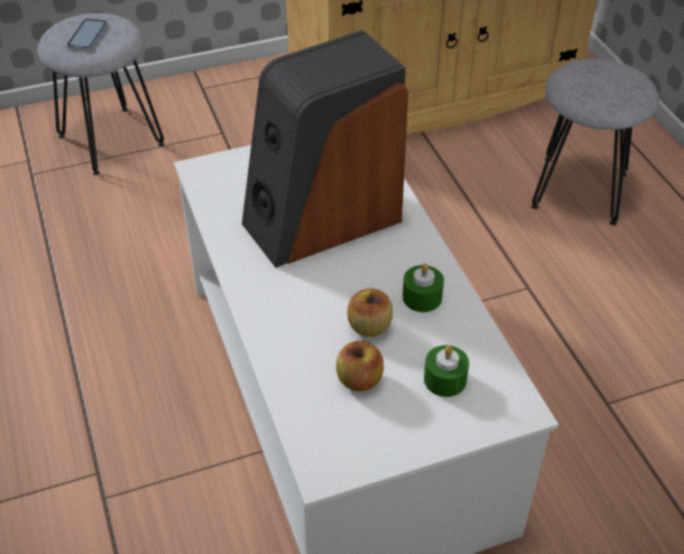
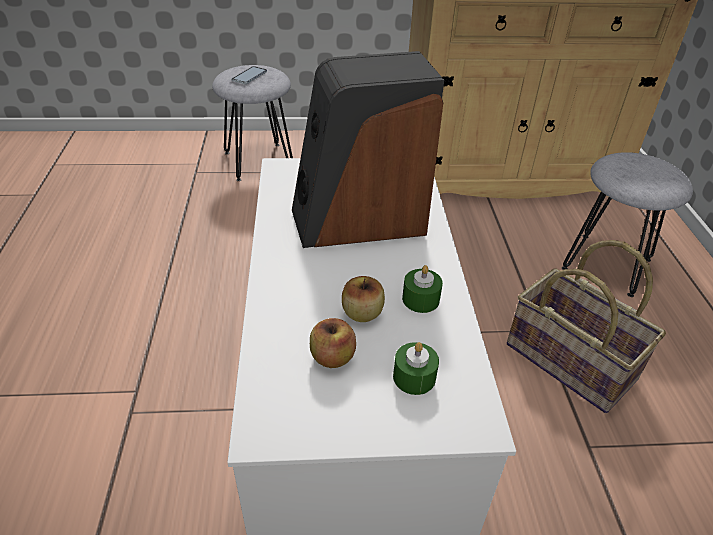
camera: 15 degrees right, 5 degrees down
(568, 316) = (571, 361): none -> basket

